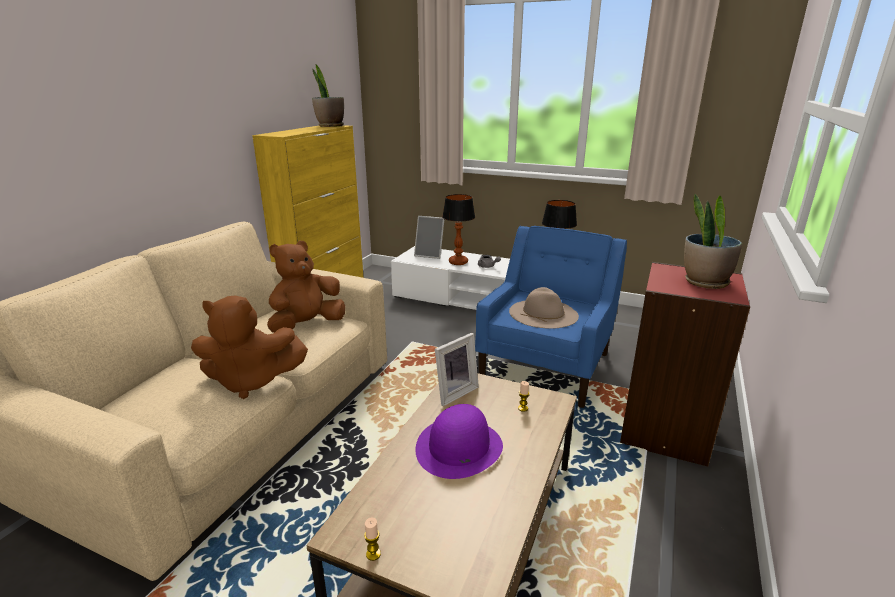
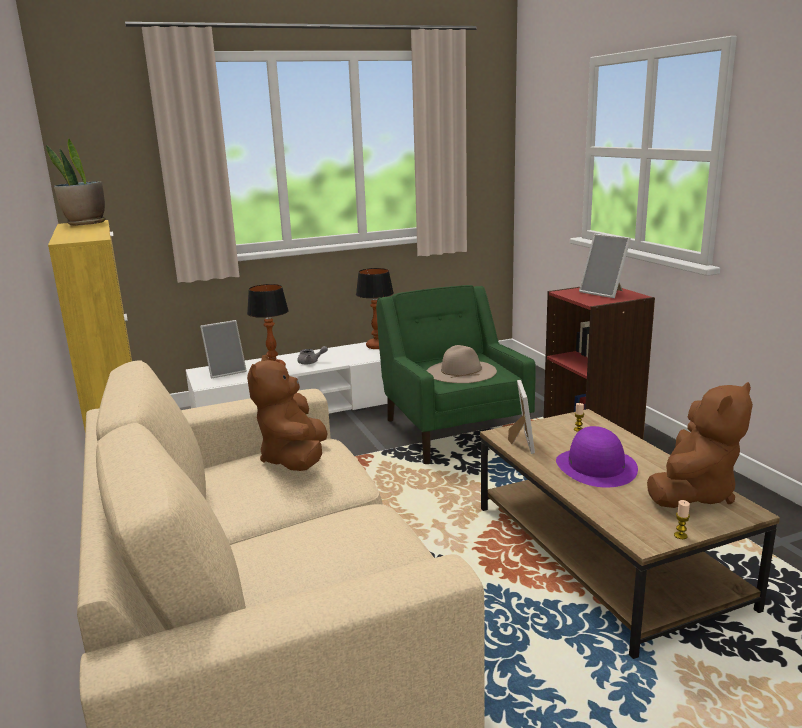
camera: 45 degrees left, 5 degrees down
(251, 381) = (364, 515): brown plush toy -> brown plush toy (693, 493)
(546, 366) = (454, 431): blue armchair -> green armchair
(704, 282) = (604, 293): potted plant -> picture frame

